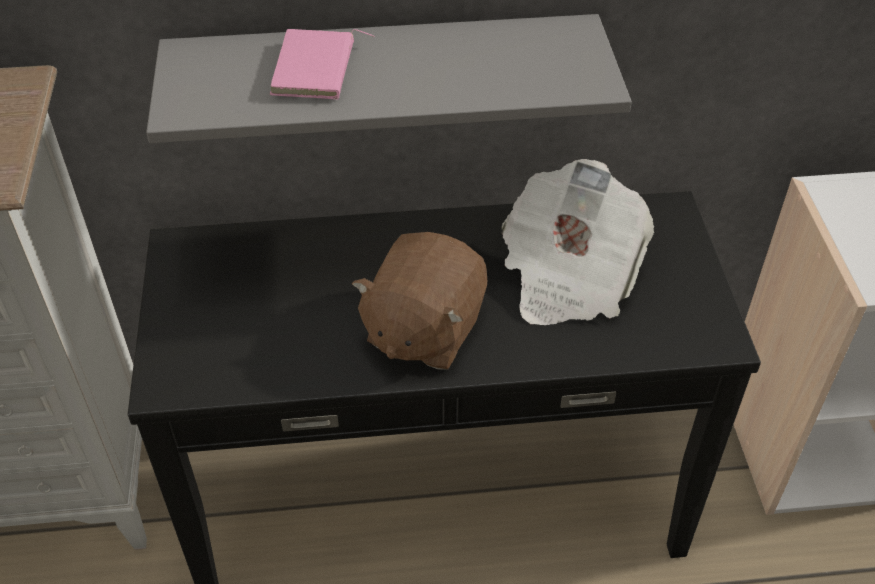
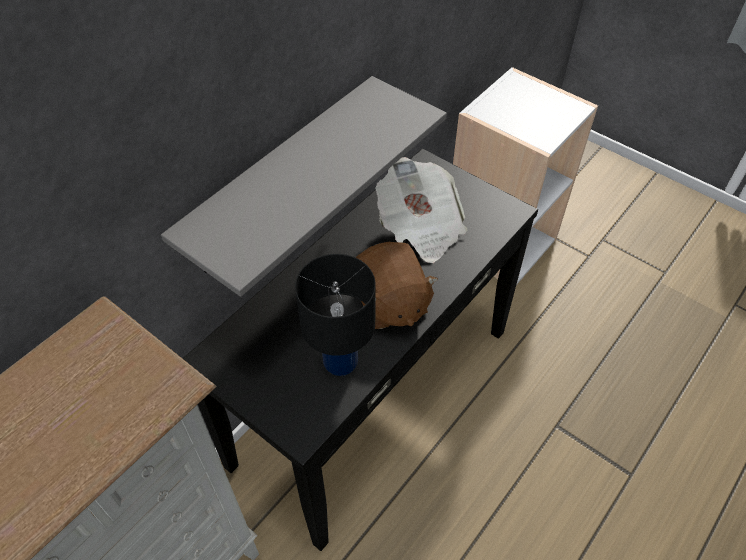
camera: 45 degrees left, 5 degrees up
(292, 350) = (342, 363): none -> black table lamp
(317, 70) = (280, 193): pink book -> none

